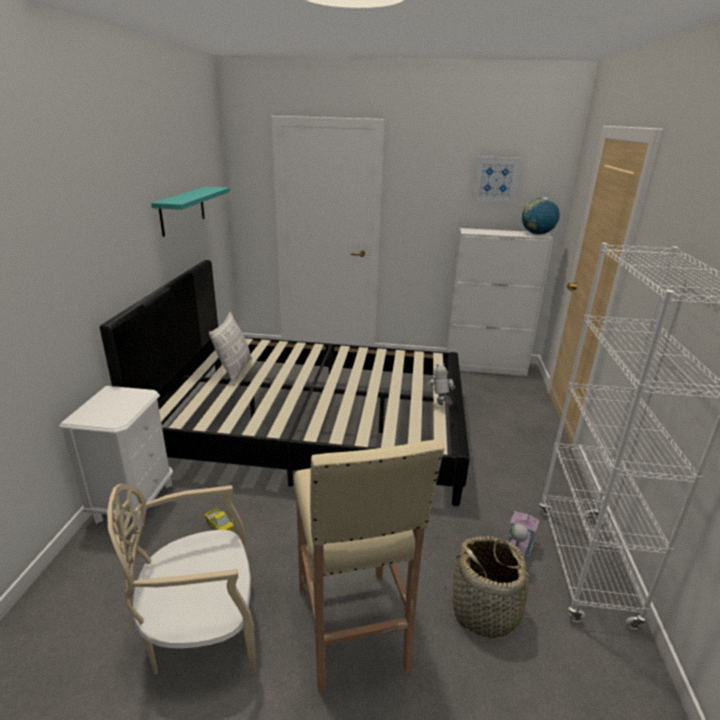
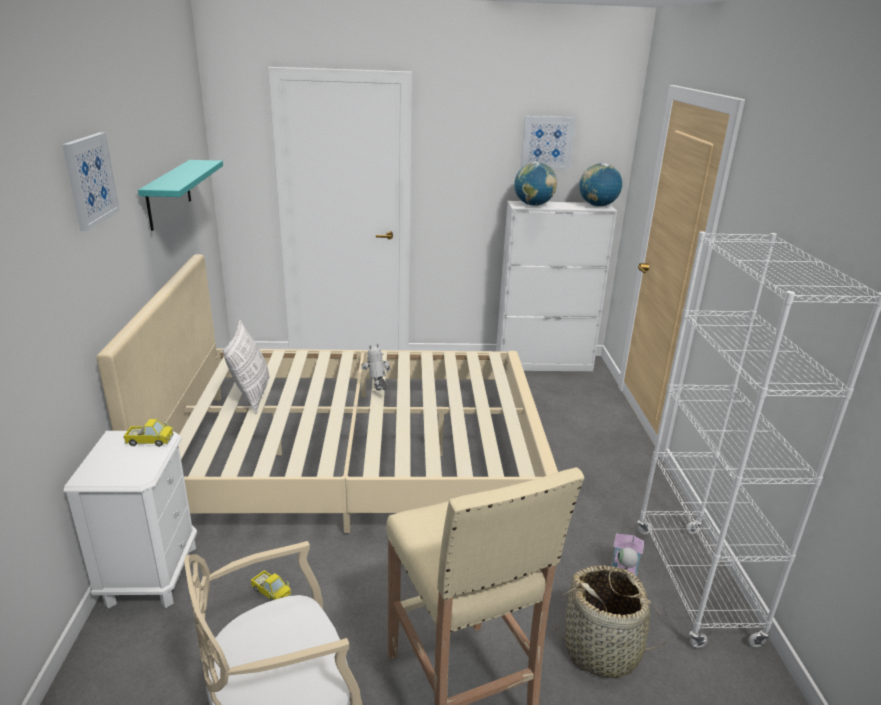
camera: 10 degrees left, 0 degrees up
(103, 189) = (90, 180): none -> picture
(134, 396) = (150, 441): none -> toy truck
(314, 426) = (356, 455): black bed -> beige bed
(440, 406) = (513, 419): toy robot -> toy robot (377, 392)
(480, 231) = (533, 205): none -> globe

